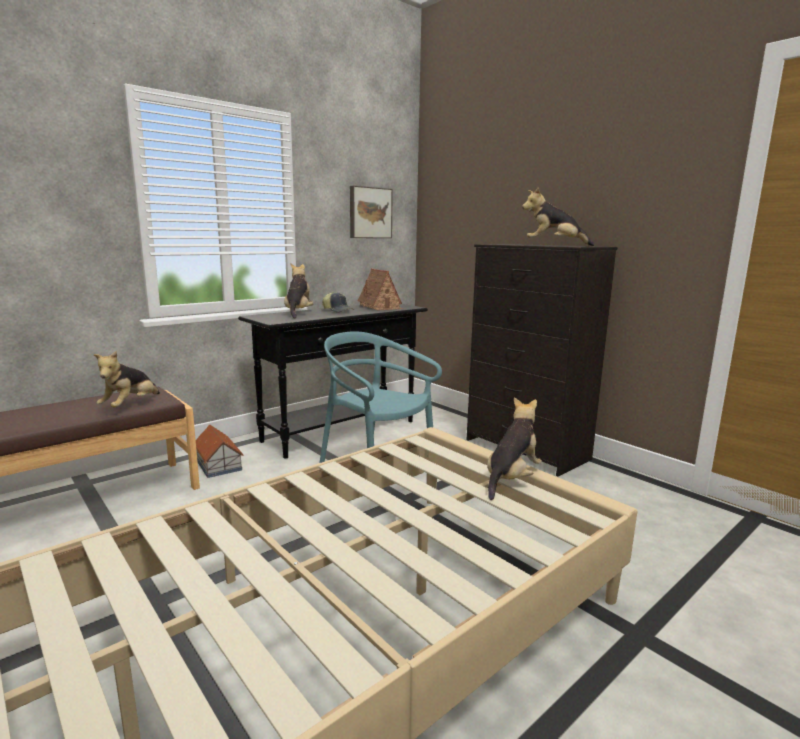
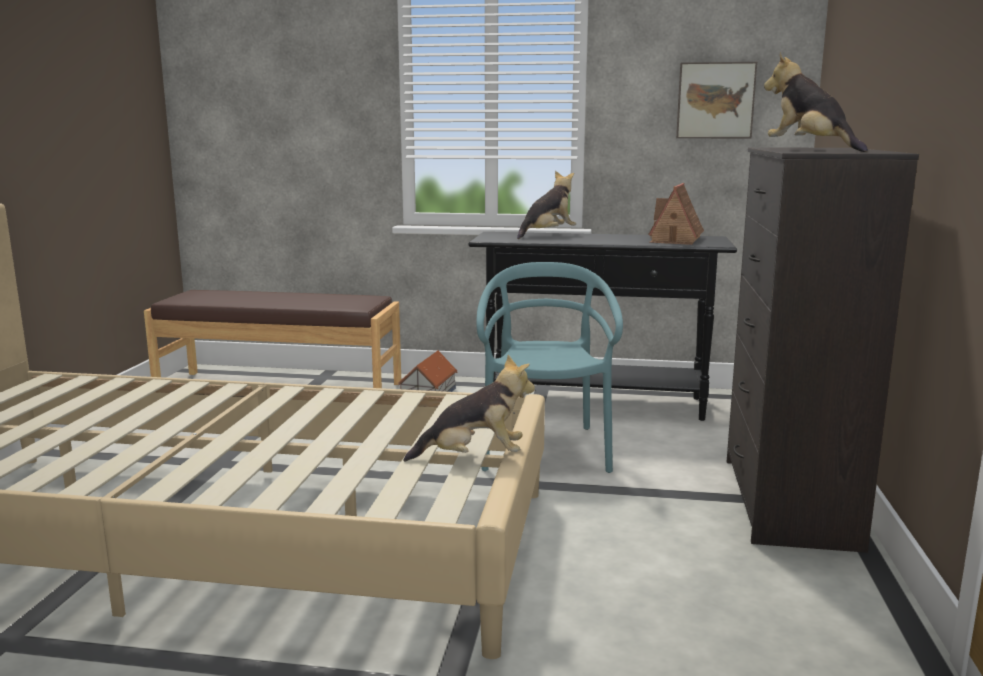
camera: 50 degrees right, 0 degrees up
(130, 406) = (331, 305): plush toy -> none
(338, 310) = (602, 237): cap -> none

